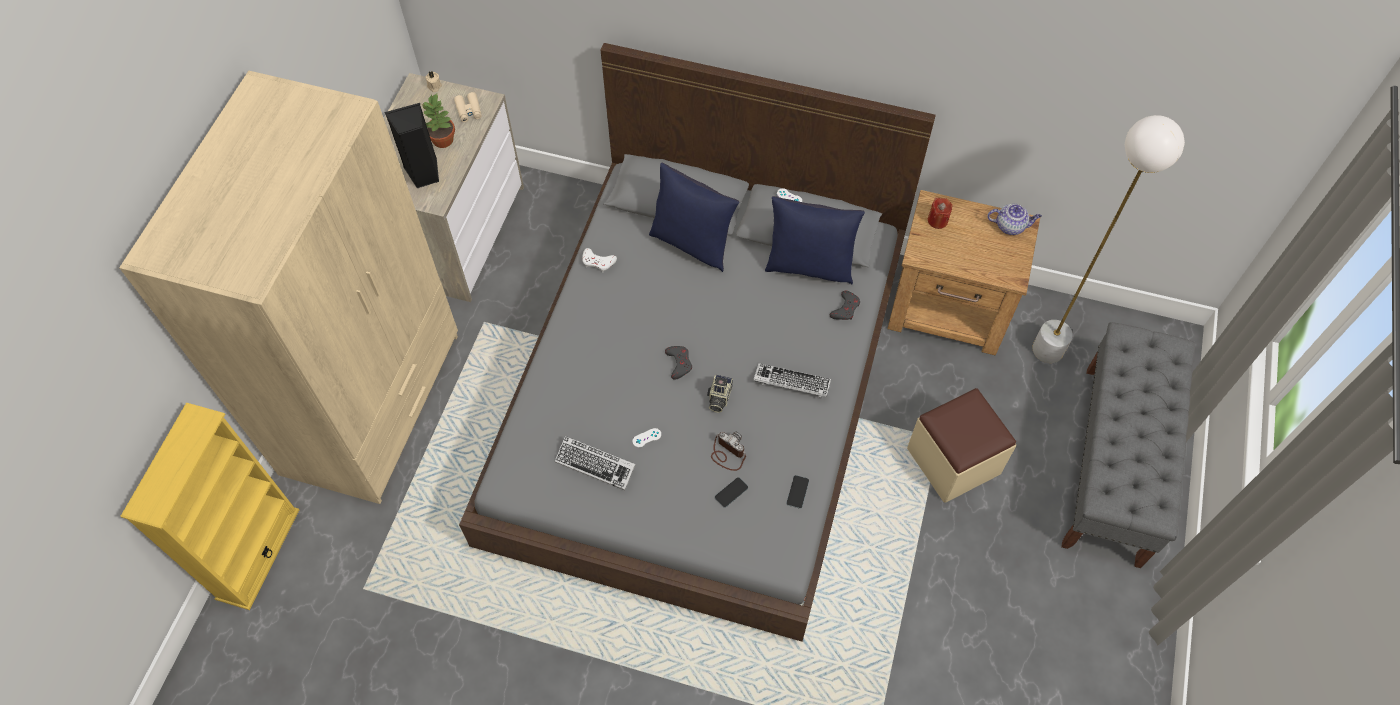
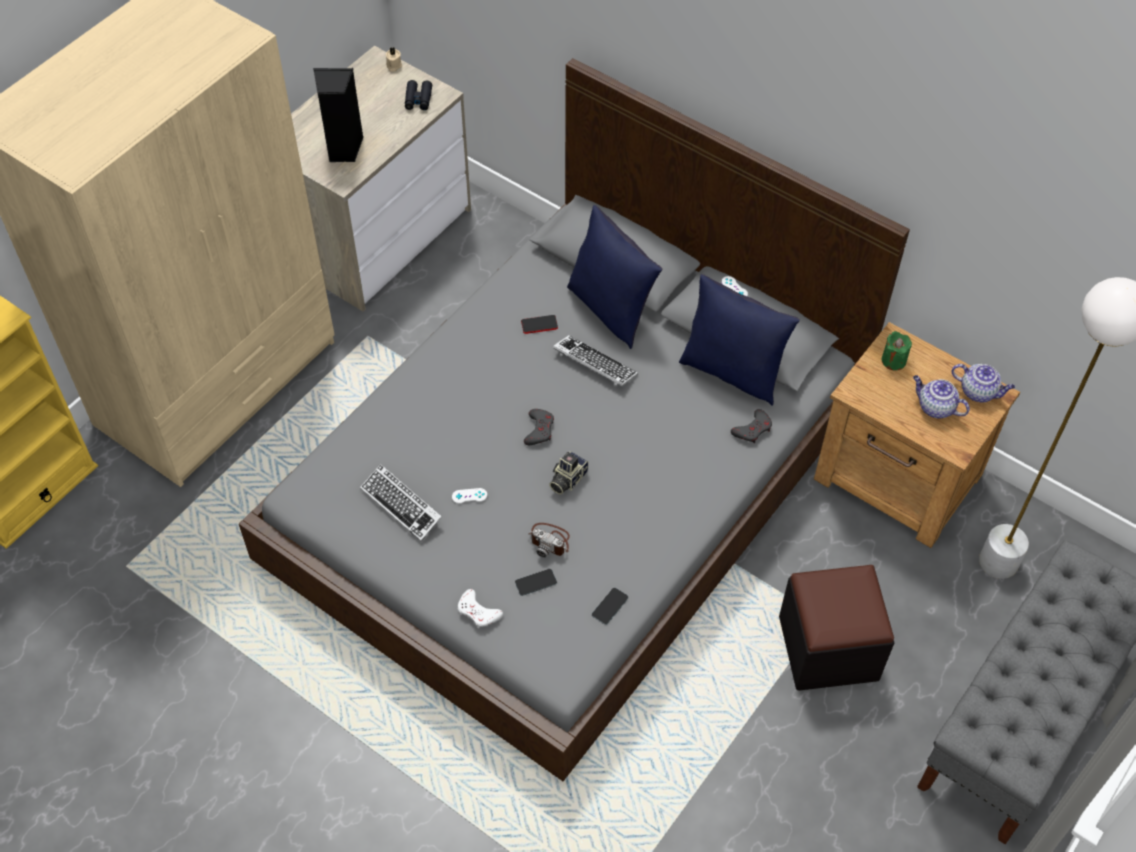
camera: 20 degrees right, 5 degrees down
(443, 140) = (379, 121): potted plant -> none
(469, 110) = (418, 99): beige binoculars -> black binoculars
(598, 262) = (499, 299): white game controller -> white game controller (478, 612)
(640, 274) = (539, 325): none -> phone
(727, 453) = (550, 541): camera -> camera turned 150 degrees clockwise
(791, 383) = (655, 489): keyboard -> keyboard (594, 365)
(937, 220) = (893, 360): red candle -> green candle
(953, 460) = (828, 648): beige ottoman -> black ottoman
(984, 249) = (935, 407): none -> teapot

